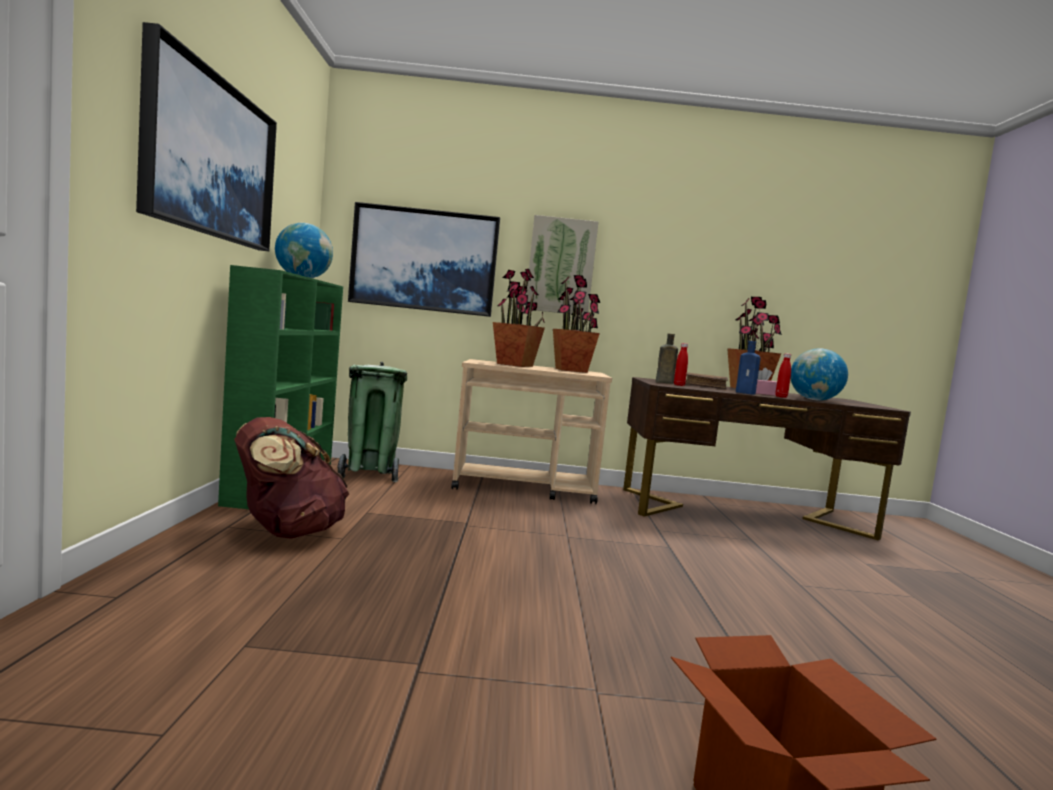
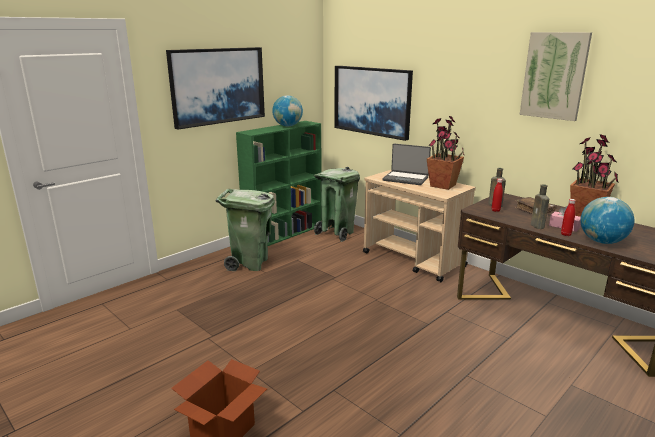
camera: 45 degrees right, 15 degrees up
(287, 531) = (250, 263): brown backpack -> green trash can
(515, 365) = (406, 179): potted plant -> laptop
(561, 266) = (451, 104): picture -> picture (554, 76)
(746, 393) = (538, 226): blue bottle -> brown bottle

